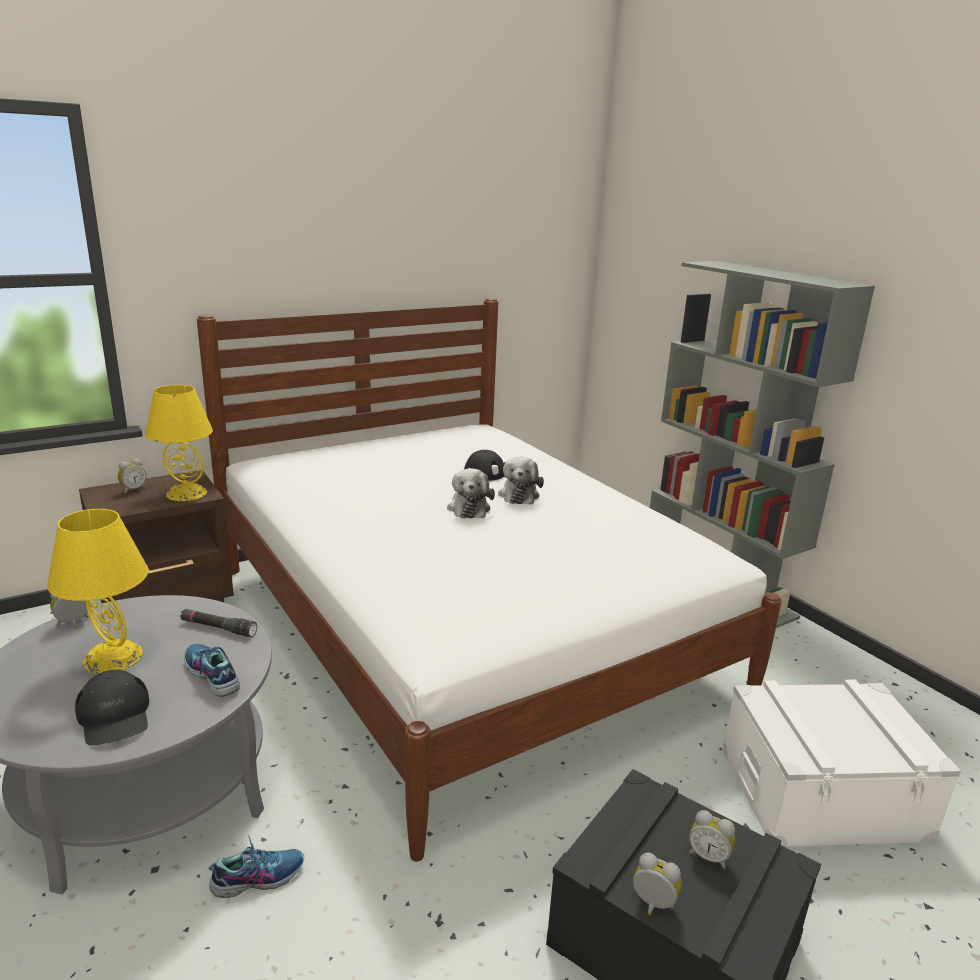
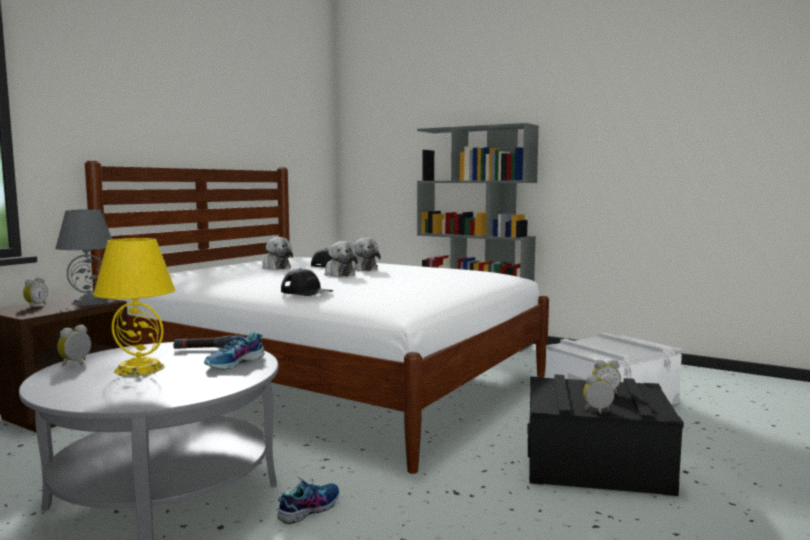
camera: 25 degrees left, 15 degrees down
(114, 716) = (185, 385): black cap -> black cap (306, 292)
(187, 493) = (90, 302): yellow table lamp -> grey table lamp
(211, 675) = (235, 363): shoe -> shoe turned 75 degrees counterclockwise
(418, 466) = (275, 267): none -> plush toy

